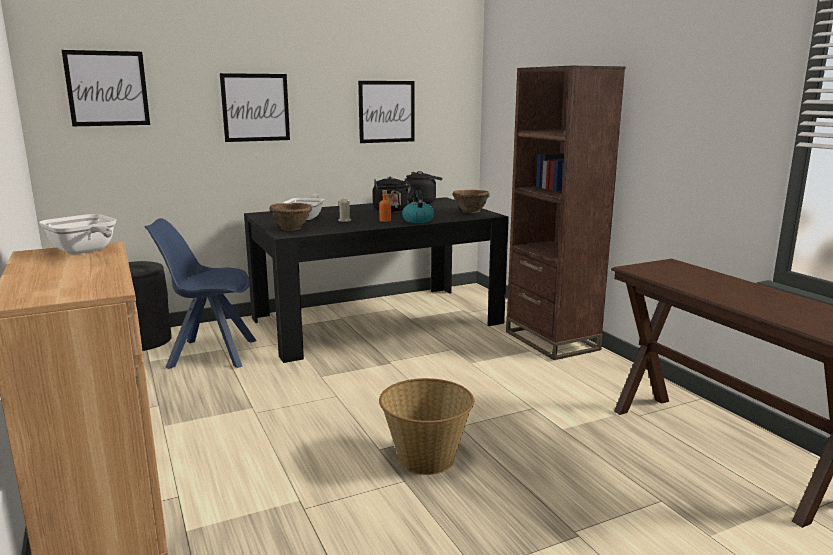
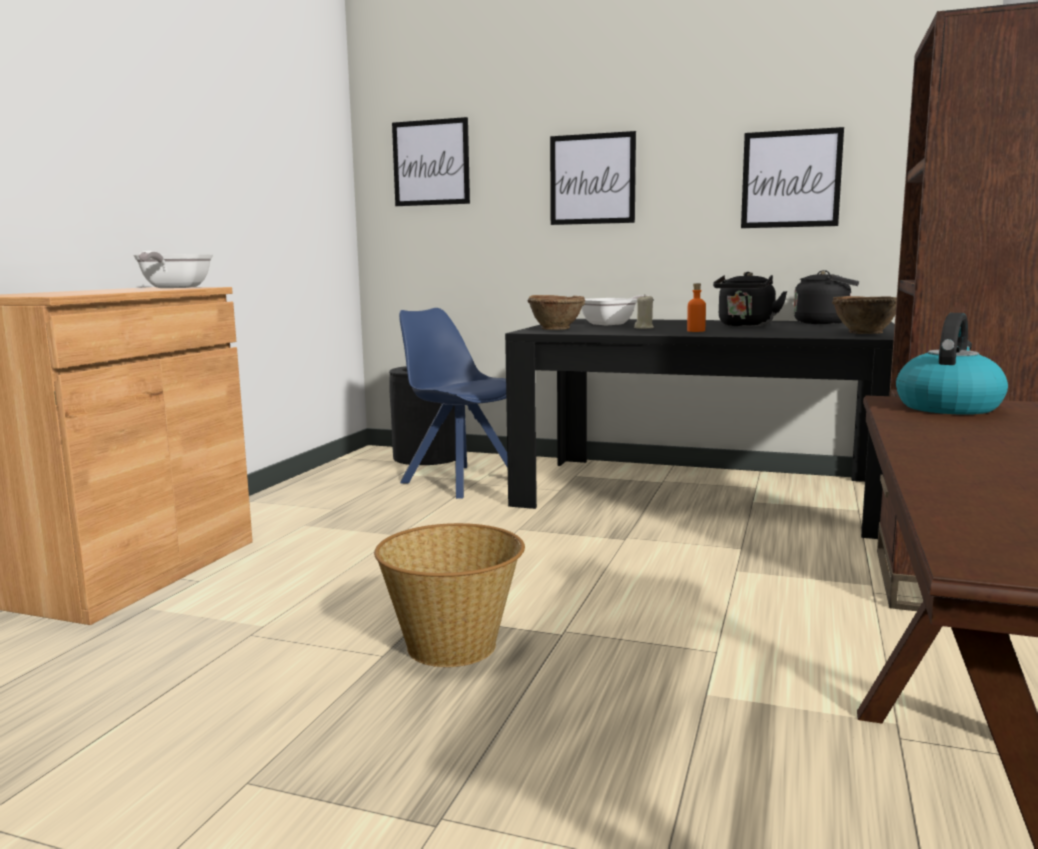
camera: 45 degrees right, 5 degrees down
(417, 220) = (742, 333): kettle -> kettle (948, 407)

